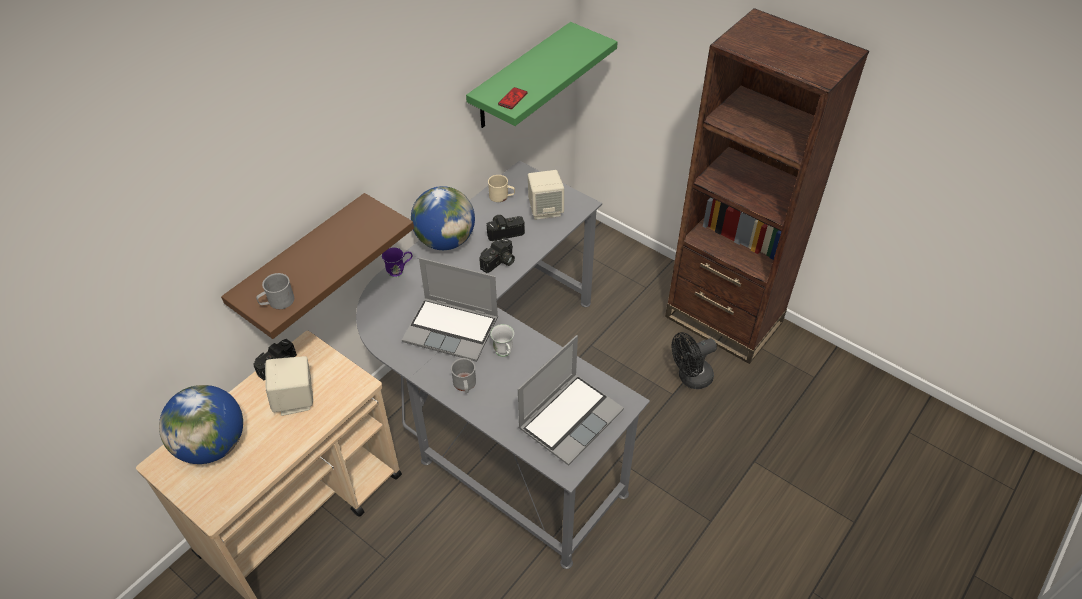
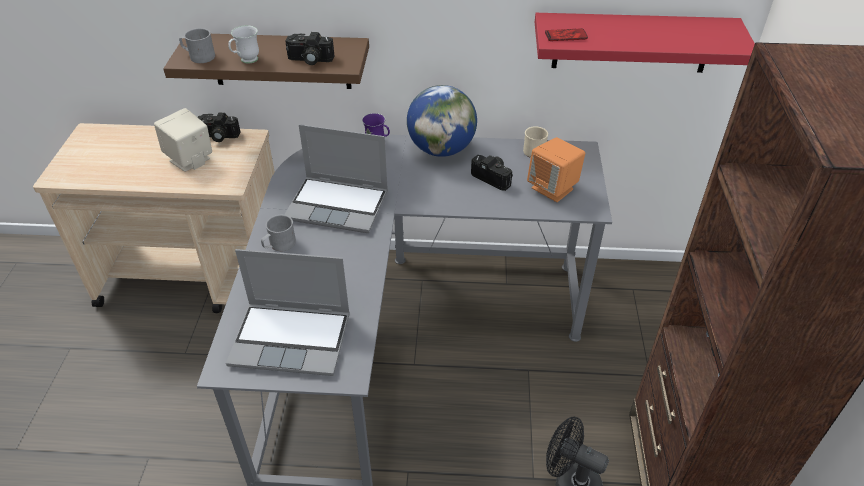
camera: 55 degrees right, 5 degrees down
(212, 445) = (119, 144): globe -> none
(452, 329) = (339, 205): laptop -> laptop turned 60 degrees counterclockwise
(499, 263) = (449, 193): camera -> camera (309, 60)
(504, 354) = (338, 252): white mug -> white mug (246, 61)
(521, 77) = (631, 42): green shelf -> red shelf
(545, 210) = (553, 188): beige speaker -> orange speaker

